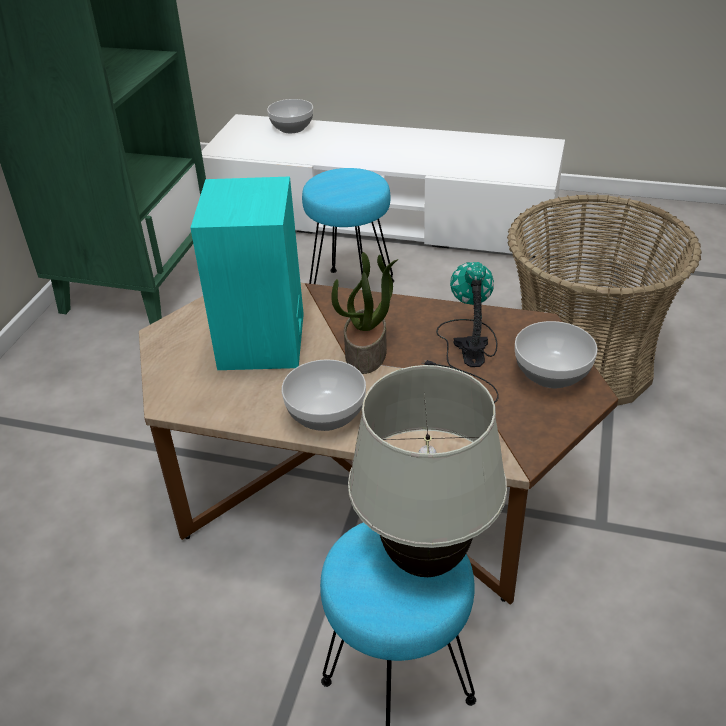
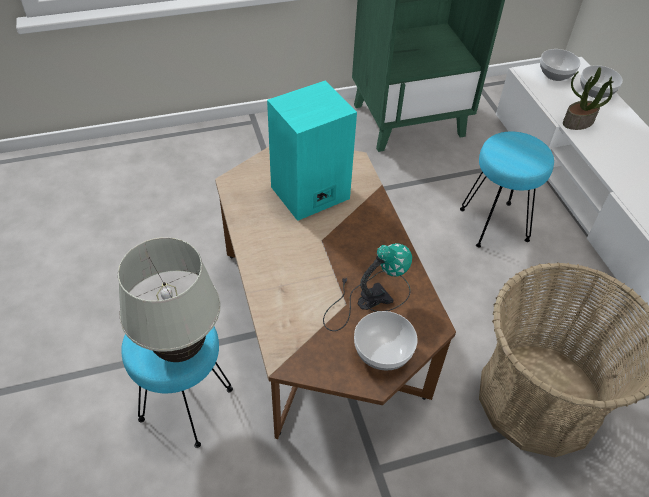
camera: 55 degrees right, 10 degrees up
(325, 415) = (264, 252): bowl -> bowl (554, 74)
(367, 354) = (333, 246): potted plant -> potted plant (578, 122)

